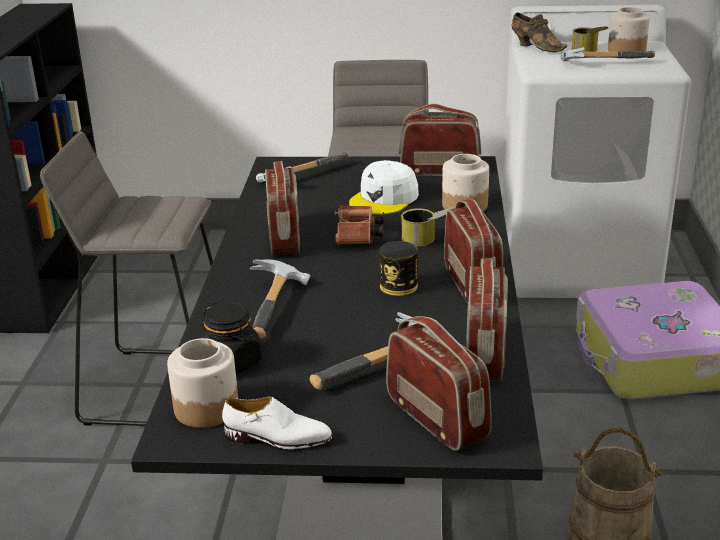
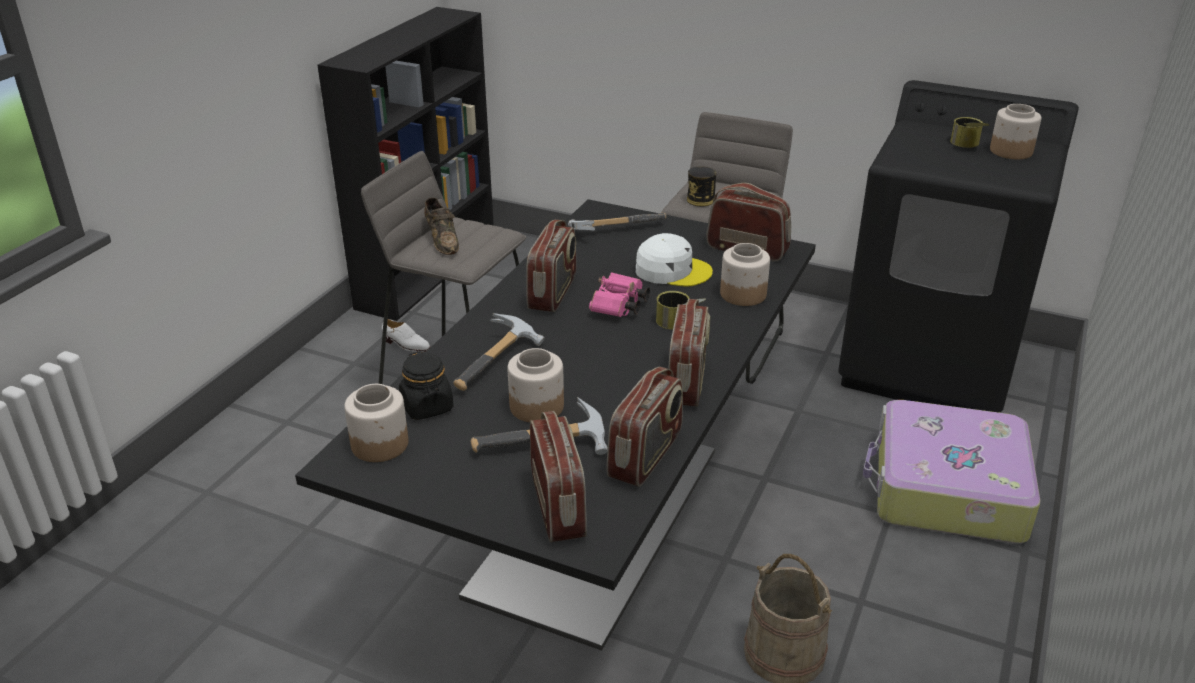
camera: 20 degrees right, 5 degrees up
(277, 439) = (416, 488): white shoe -> white shoe (406, 344)
(345, 337) = (536, 407): none -> jar
(358, 238) = (619, 307): brown binoculars -> pink binoculars
(384, 199) = (672, 270): white cap -> white cap turned 135 degrees counterclockwise
(398, 287) = (618, 367): can -> can (700, 200)
(536, 47) = (915, 130): brown shoe -> brown shoe (442, 241)
(578, 264) = (930, 364): white washing machine -> black washing machine
(603, 63) = (969, 163): hammer -> none

